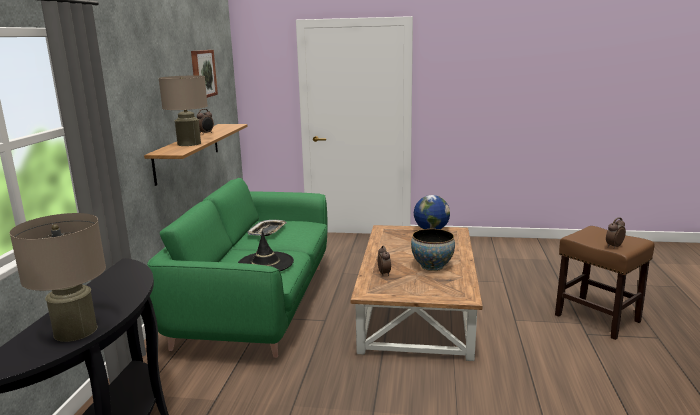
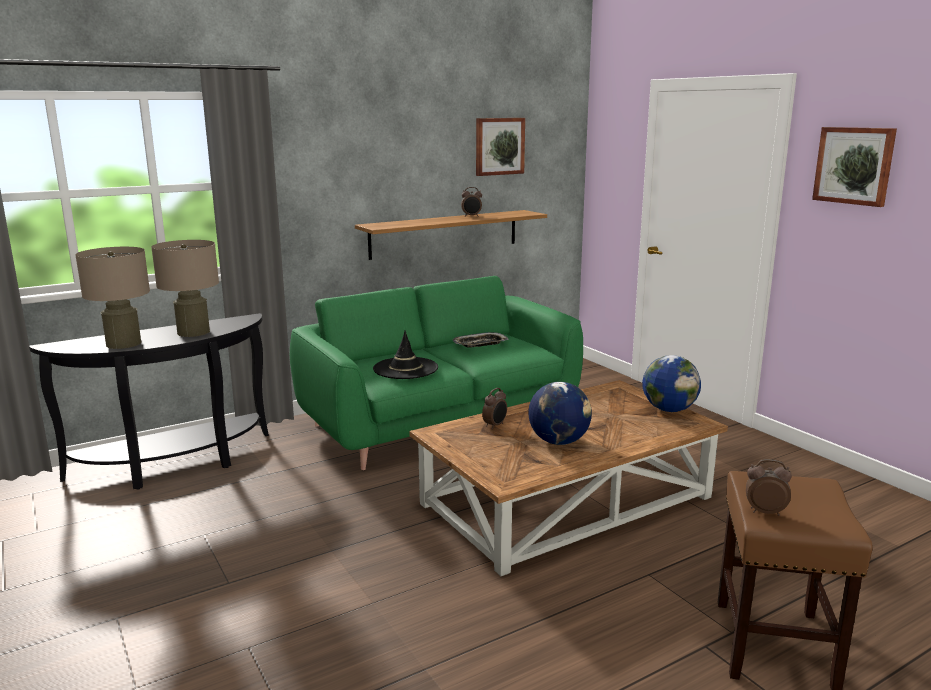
camera: 50 degrees right, 0 degrees up
(189, 144) = (418, 222): beige table lamp -> beige table lamp (193, 332)
(432, 266) = (559, 441): bowl -> globe
(458, 69) = (854, 165): none -> picture

